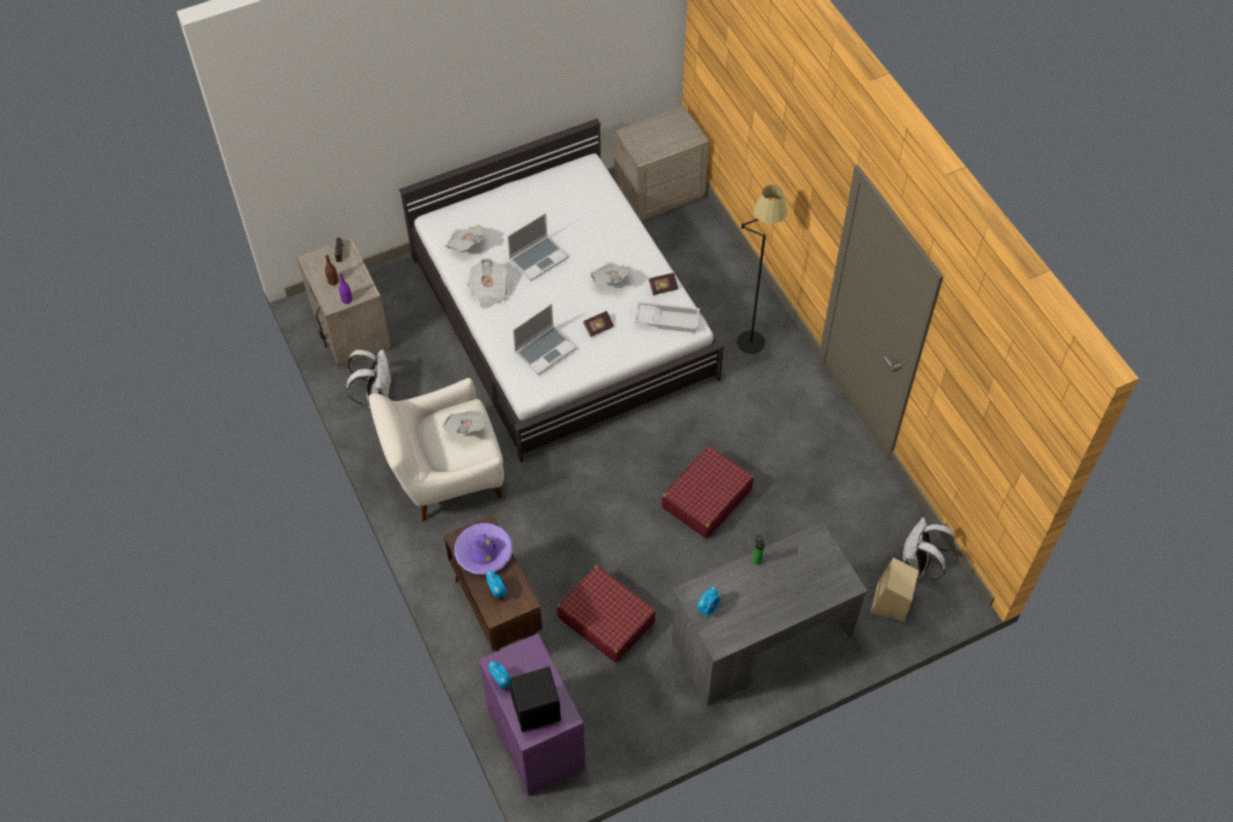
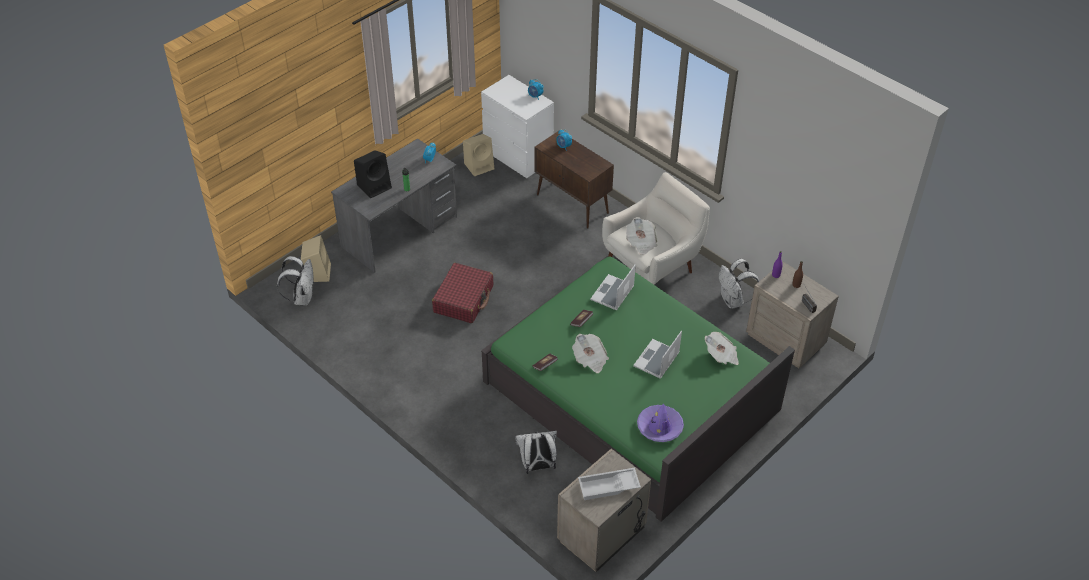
camera: 160 degrees right, 10 degrees down
(484, 552) = (583, 162): purple hat -> purple hat (659, 427)
(489, 291) = (680, 325): newspaper -> none
(534, 710) = (510, 90): black speaker -> black speaker (375, 186)
(535, 739) = (518, 156): purple dresser -> white dresser
(561, 316) = (631, 396): white bed -> green bed
(602, 738) = (479, 166): none -> beige speaker
(606, 619) = (503, 218): red suitcase -> none
(667, 319) = (530, 341): white tray -> white tray (608, 487)
(695, 271) = (537, 466): none -> white backpack
(752, 331) = (469, 427): black floor lamp -> none

